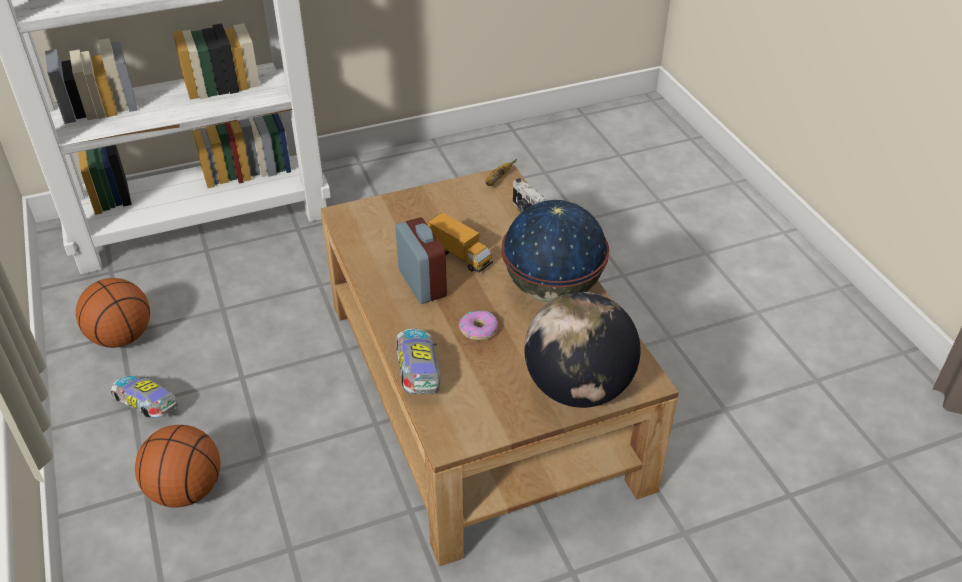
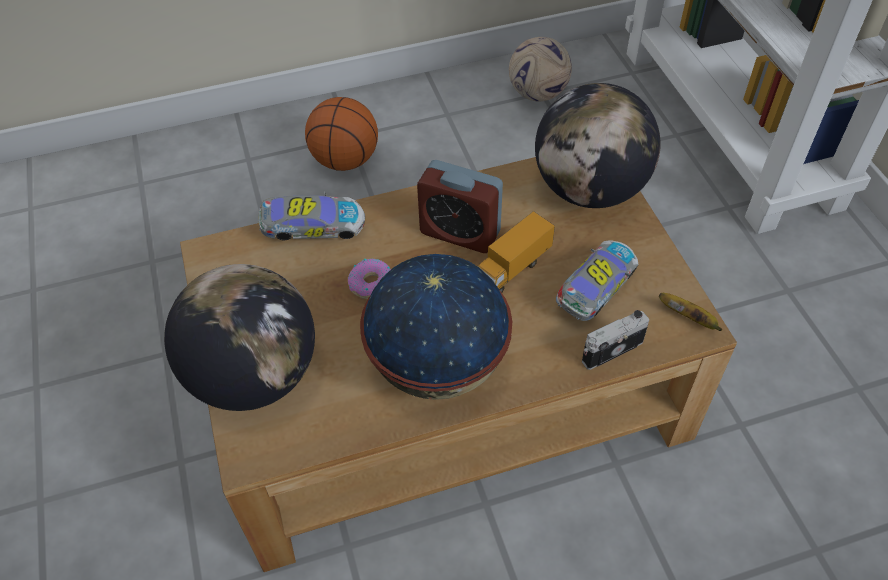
camera: 95 degrees right, 10 degrees up
(121, 337) = (537, 94): basketball -> football
(148, 405) = (448, 123): toy car -> toy car (595, 291)
(377, 218) = (589, 189): none -> globe
(422, 283) = (460, 232): alarm clock -> alarm clock turned 45 degrees clockwise

